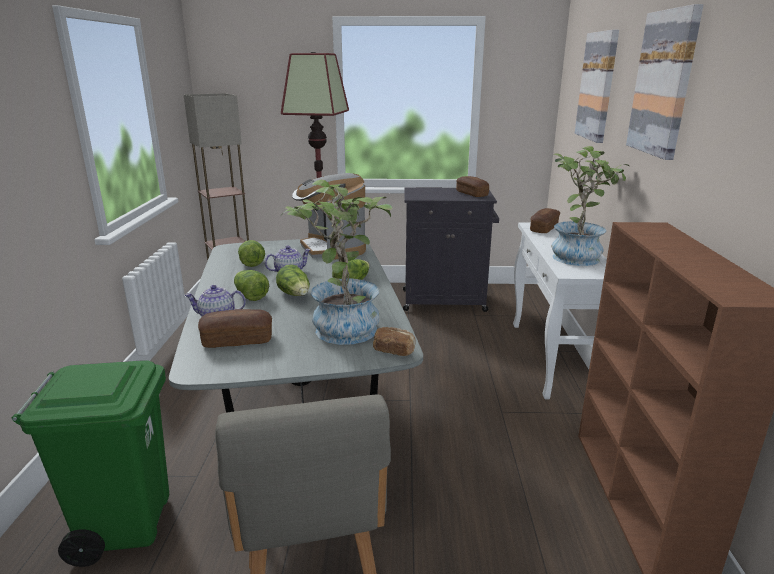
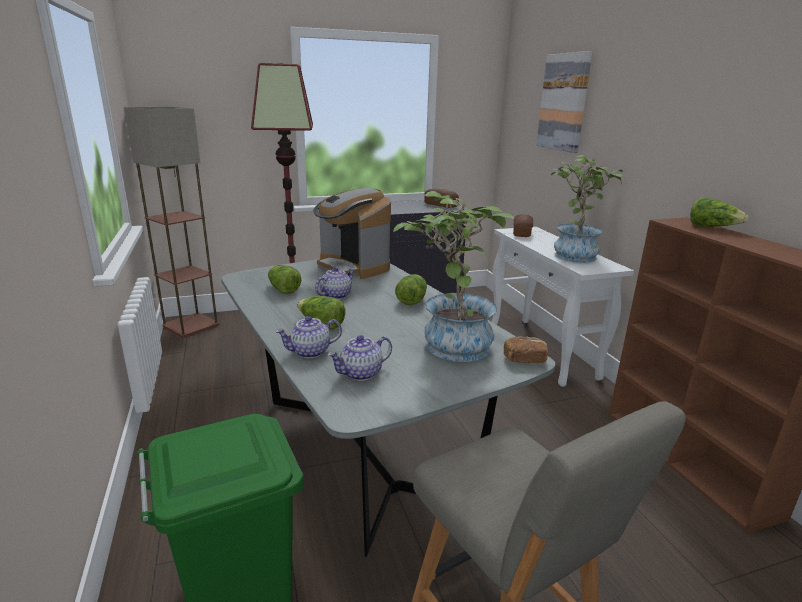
camera: 20 degrees left, 0 degrees up
(237, 340) = (361, 373): bread -> teapot
(295, 295) = (368, 318): lettuce -> lettuce (712, 227)
(663, 83) = (665, 98): picture -> none

